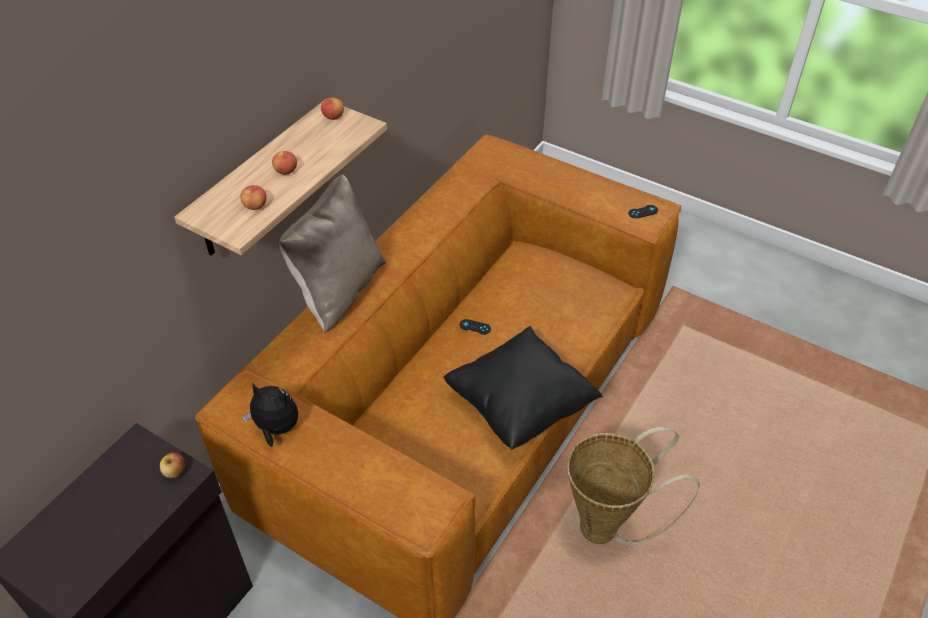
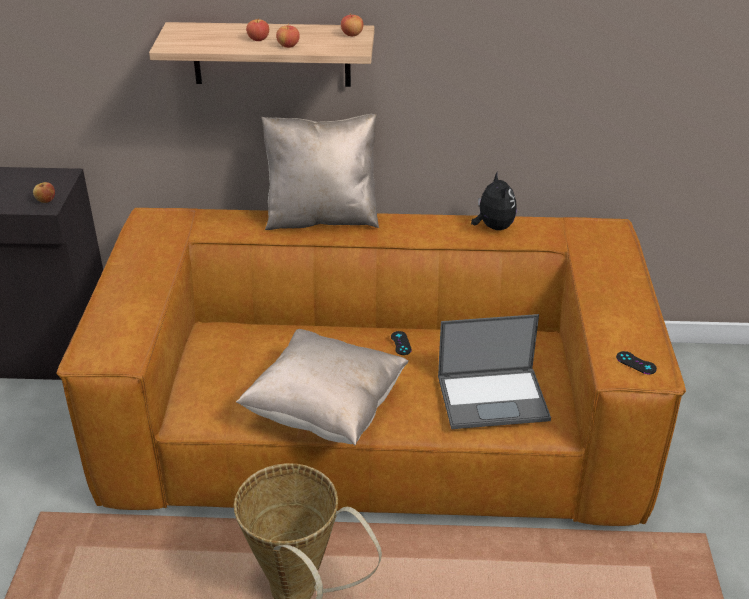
camera: 60 degrees right, 10 degrees down
(255, 206) = (203, 42): apple -> apple (288, 45)
(276, 429) = (144, 246): plush toy -> plush toy (493, 227)
(520, 406) = (325, 411): black pillow -> beige pillow
(571, 305) = (494, 397): none -> laptop

